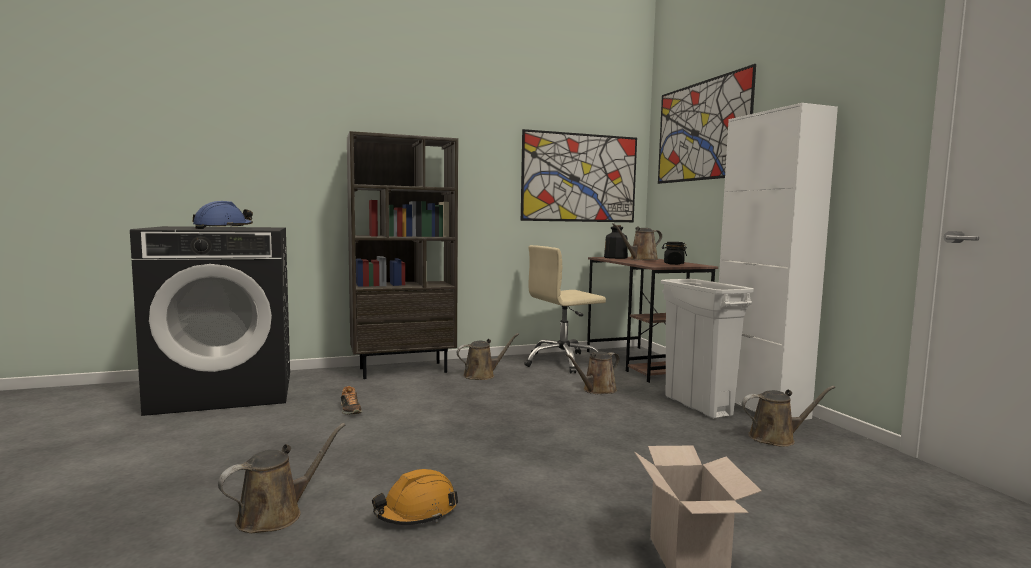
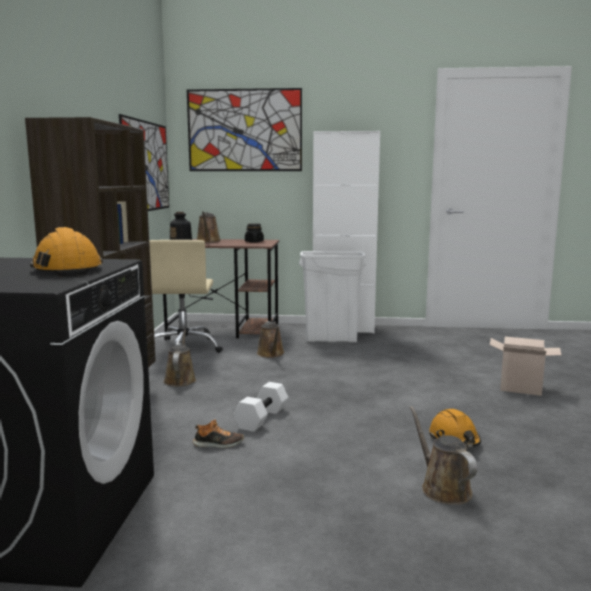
camera: 65 degrees left, 5 degrees up
(223, 228) = (66, 270): blue hard hat -> orange hard hat
(416, 414) = (261, 418): none -> white dumbbell
(776, 438) = (394, 339): brown watering can -> none

